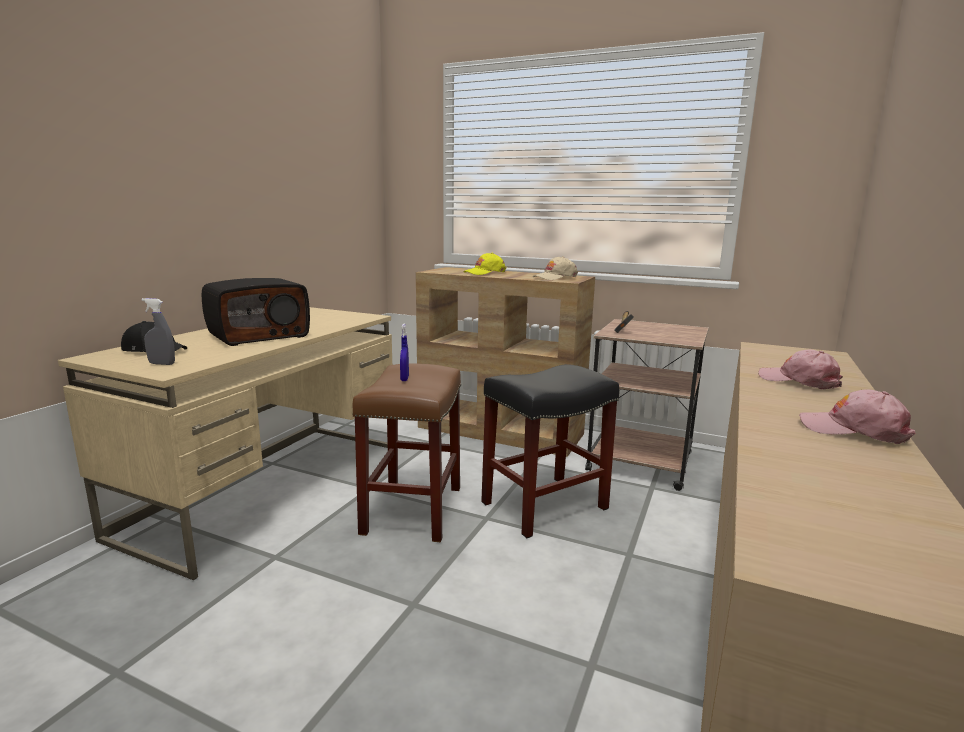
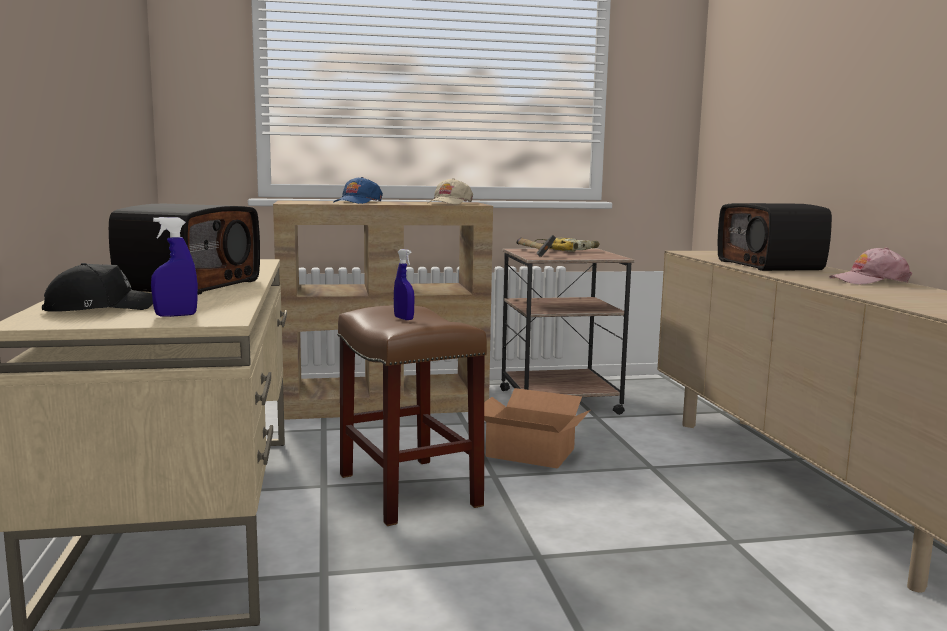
camera: 35 degrees left, 5 degrees down
(162, 364) = (176, 315): grey spray bottle -> blue spray bottle
(485, 273) = (357, 202): yellow cap -> blue cap
(544, 506) = (531, 453): black stool -> cardboard box
(666, 327) = (567, 250): none -> power drill
(799, 381) = (771, 265): pink cap -> radio

